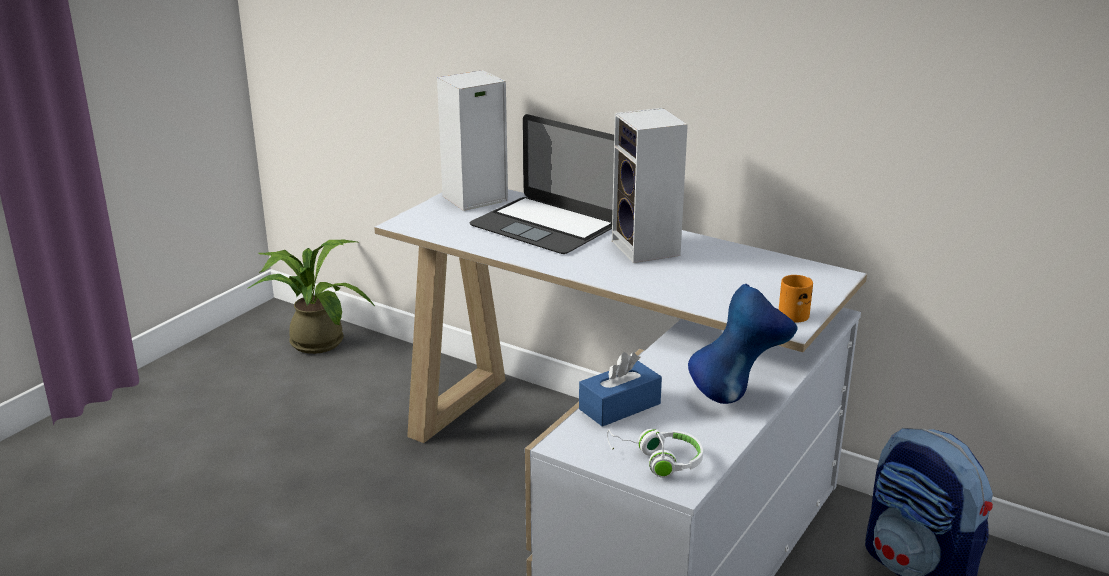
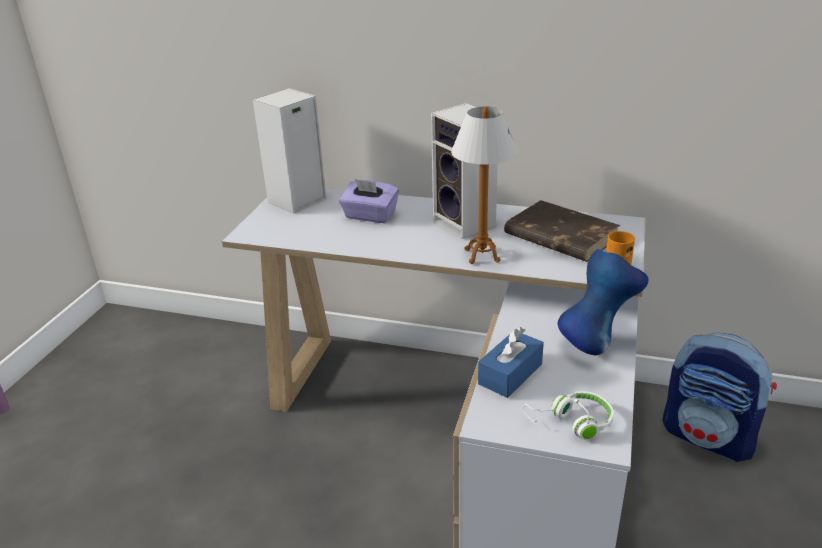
camera: 15 degrees left, 5 degrees up
(313, 340) = (155, 335): potted plant -> none
(544, 225) = (370, 216): laptop -> purple tissue box
(643, 282) = (482, 256): none -> table lamp
(747, 277) = (559, 236): none -> brown book

